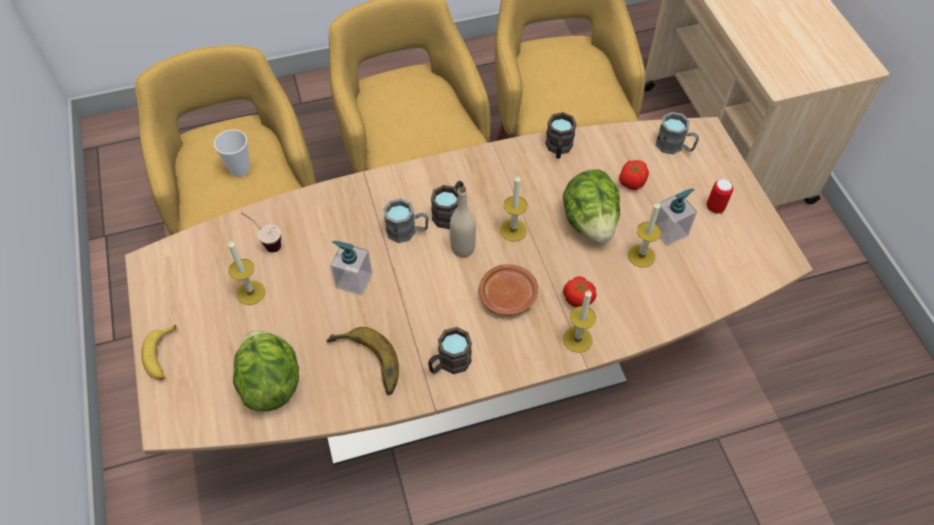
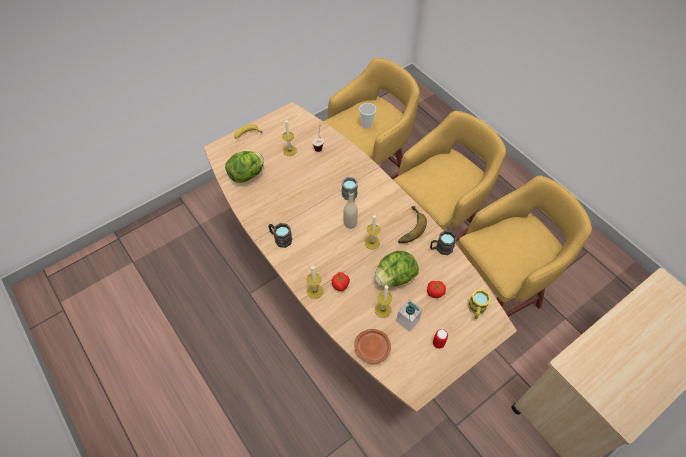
camera: 70 degrees right, 0 degrees up
(354, 280) = (312, 185): soap dispenser -> none
(364, 365) = (267, 206): banana -> banana (408, 227)
(450, 212) = (370, 211): brown mug -> none
(508, 295) = (330, 252): brown plate -> brown plate (372, 348)
(674, 146) = (476, 310): grey mug -> yellow mug

